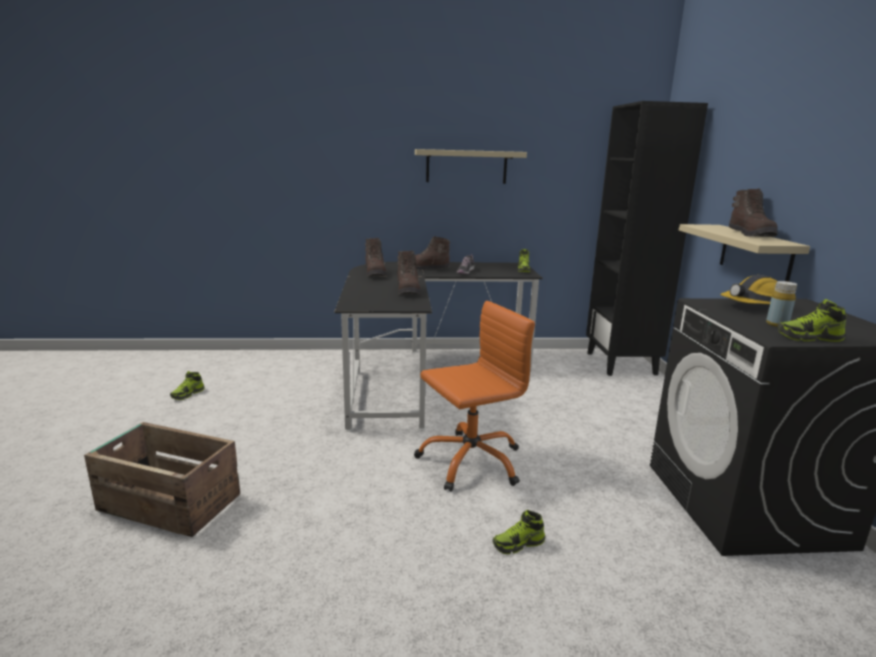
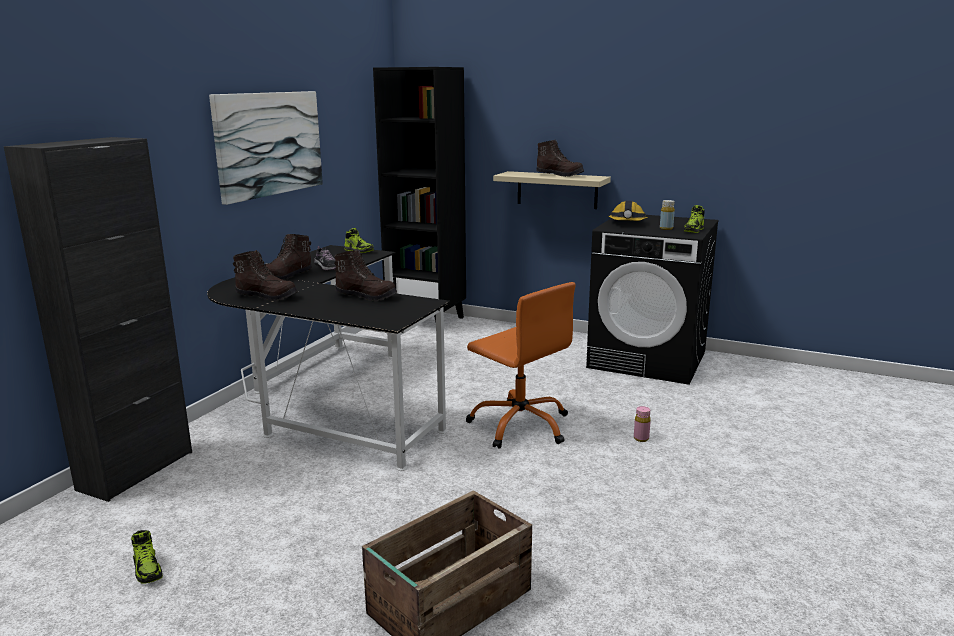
camera: 60 degrees left, 0 degrees up
(288, 356) = (136, 470): none -> black cabinet
(466, 166) = (269, 144): beige shelf -> picture
(470, 461) = (520, 425): orange office chair -> orange office chair turned 135 degrees clockwise
(518, 544) = (641, 438): shoe -> pink bottle

